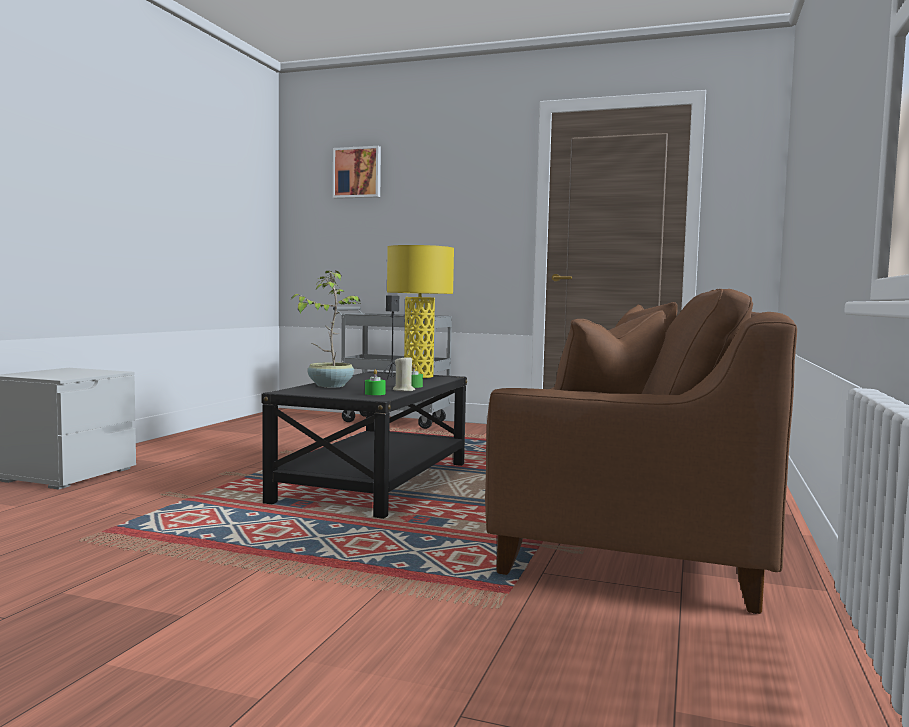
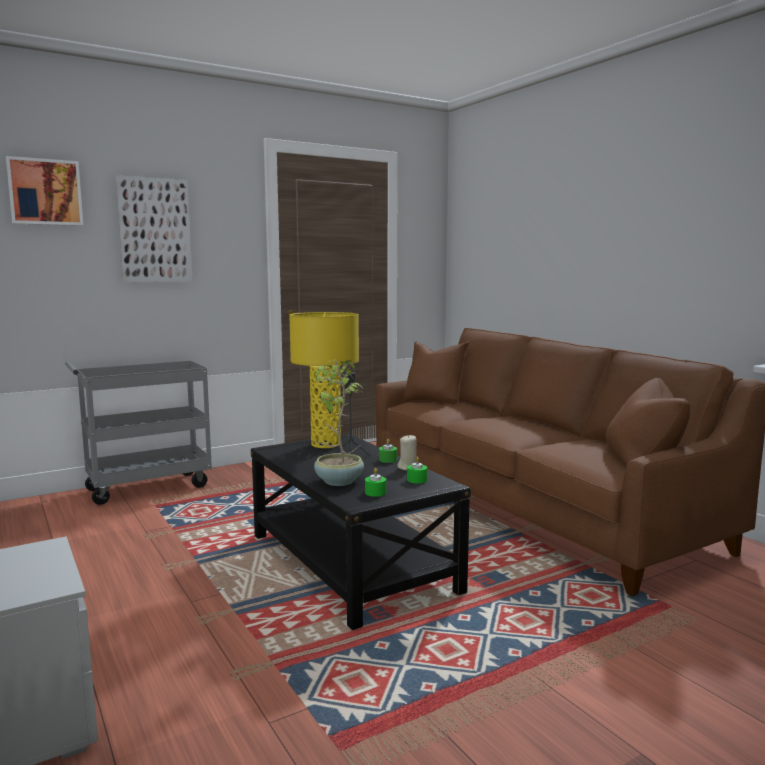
camera: 50 degrees left, 5 degrees up
(320, 391) = (375, 492): none -> green candle
(433, 198) = (155, 230): none -> picture

